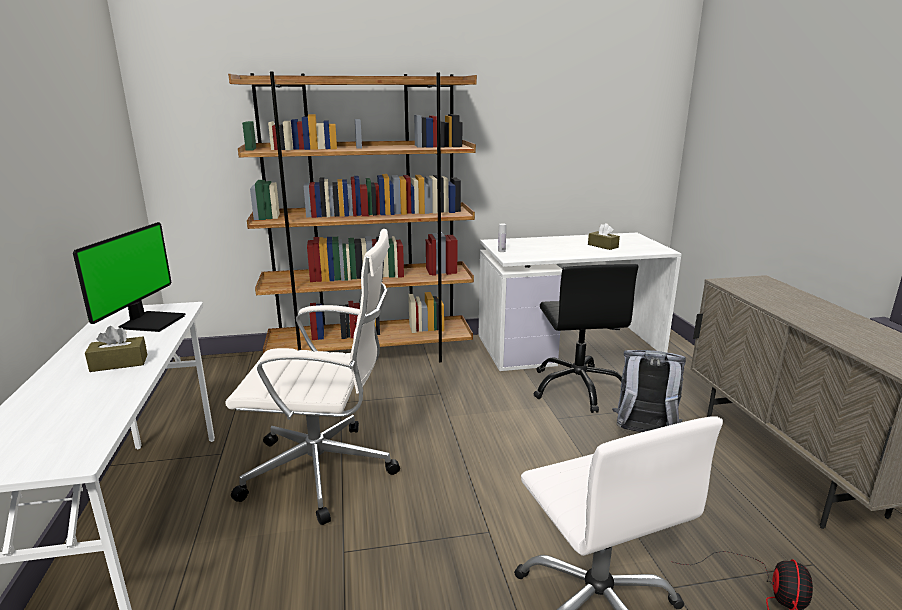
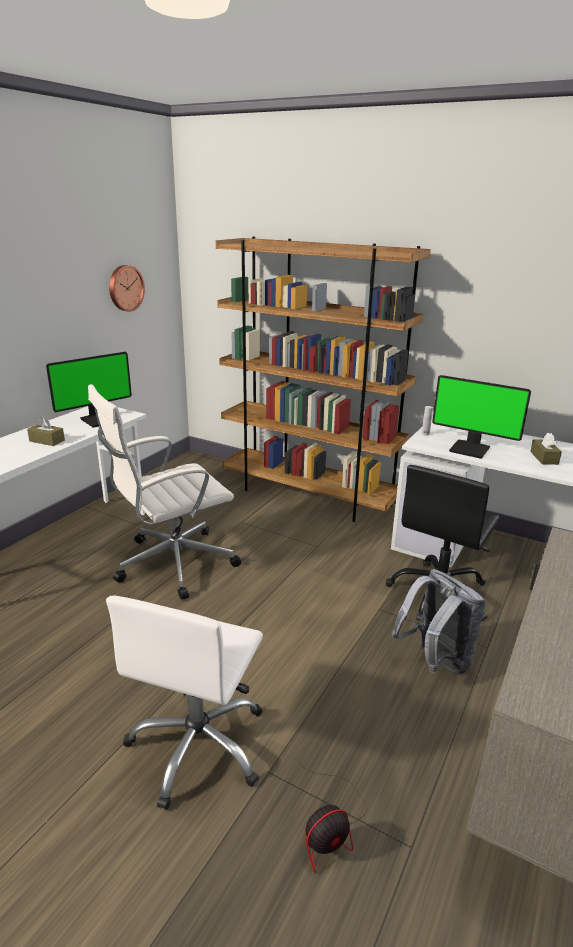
camera: 40 degrees right, 5 degrees up
(95, 144) = (125, 288): none -> wall clock
(324, 471) = (172, 563): white office chair -> white office chair turned 105 degrees clockwise
(551, 252) = (470, 449): none -> monitor

